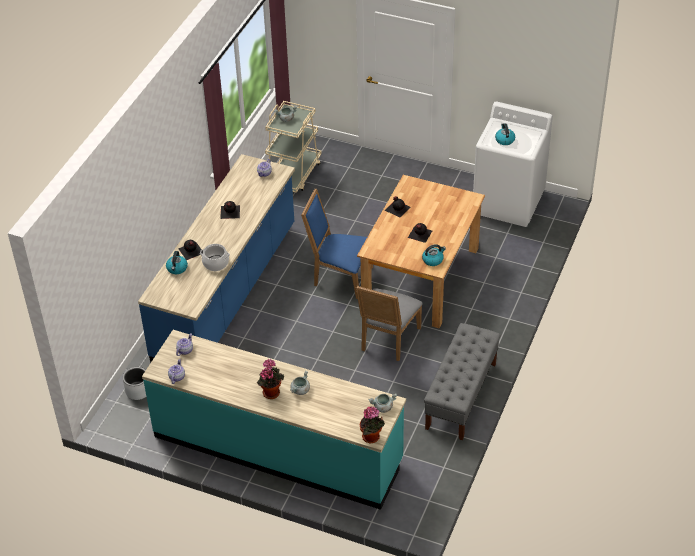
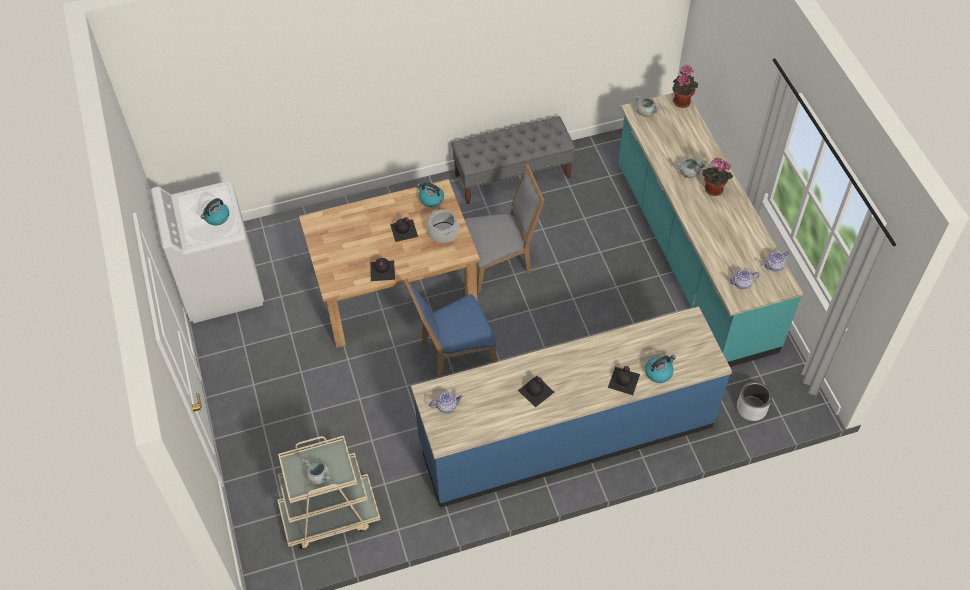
camera: 130 degrees left, 10 degrees up
(216, 263) = (618, 345): cooking pot -> cooking pot (443, 232)
(339, 277) = (454, 354): blue chair -> blue chair turned 90 degrees clockwise

